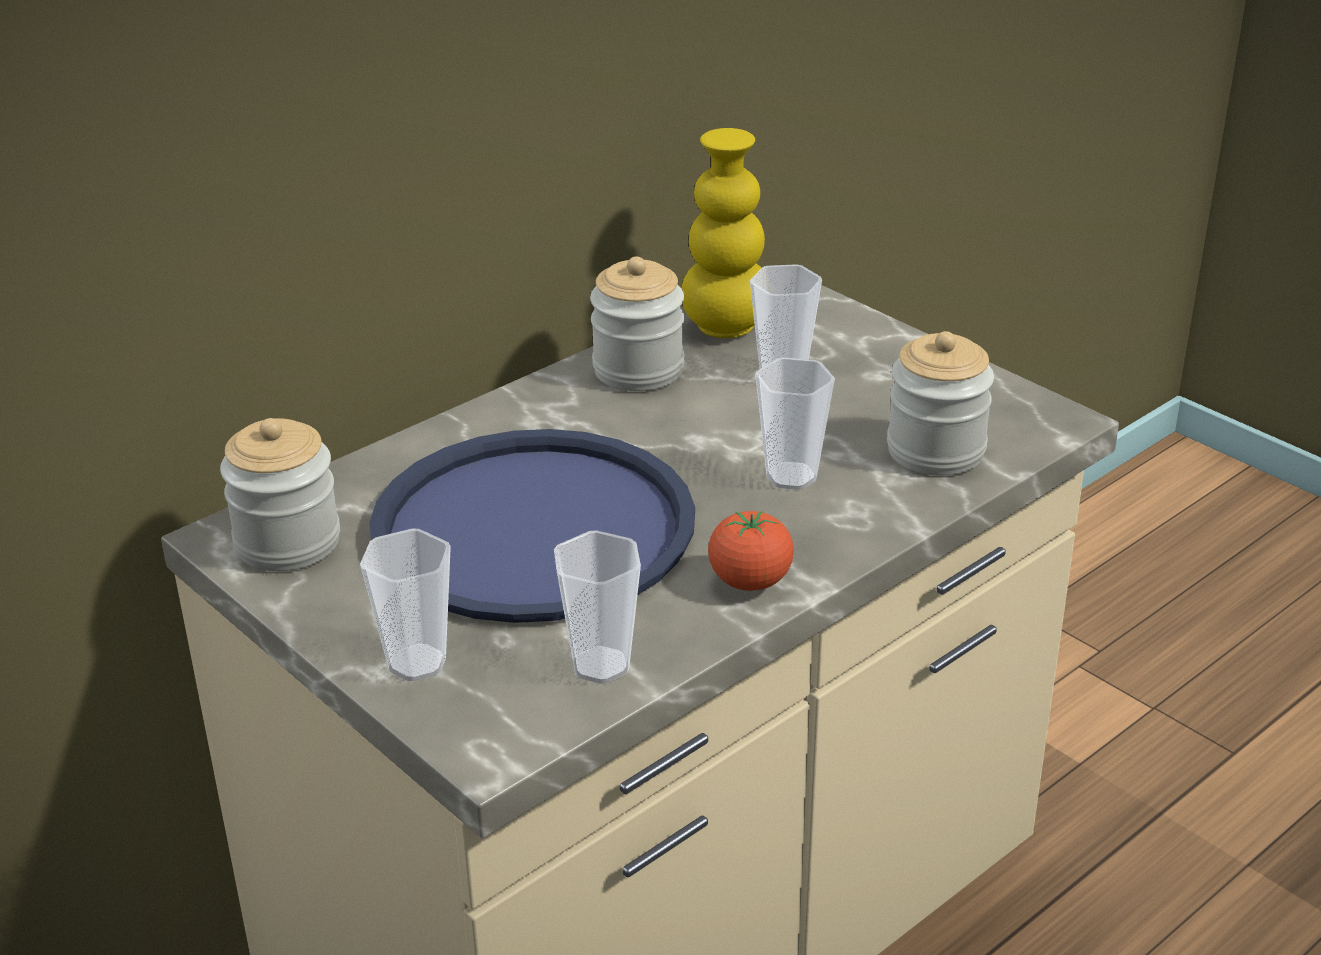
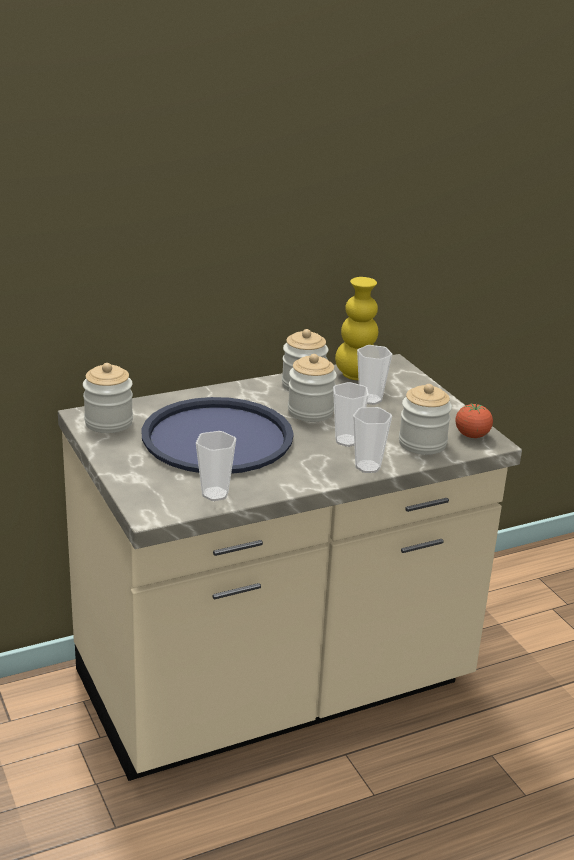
camera: 15 degrees right, 5 degrees down
(417, 663) = (138, 477): cup -> cup (368, 467)
(685, 427) = (310, 412): none -> jar
(750, 582) = (300, 477): tomato -> tomato (472, 436)

